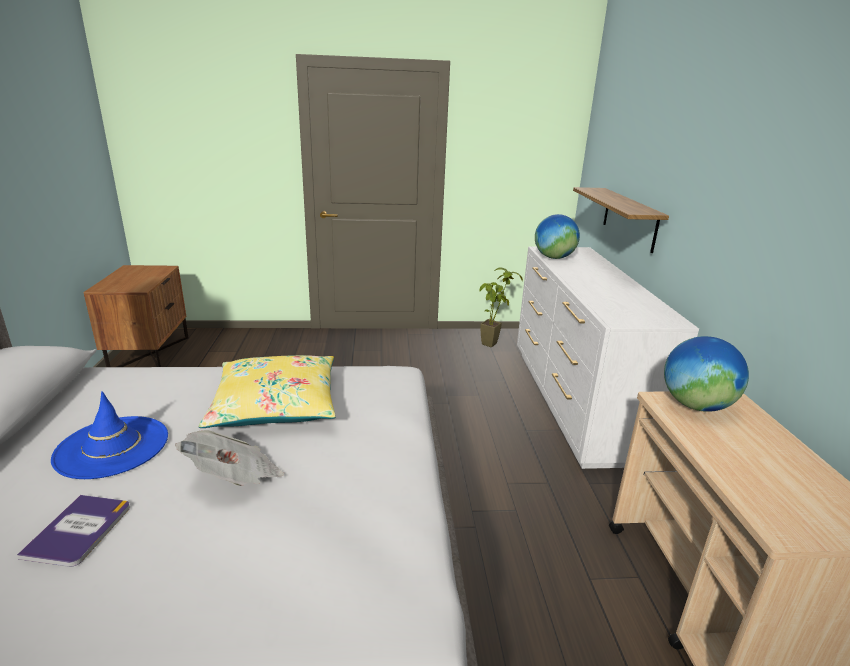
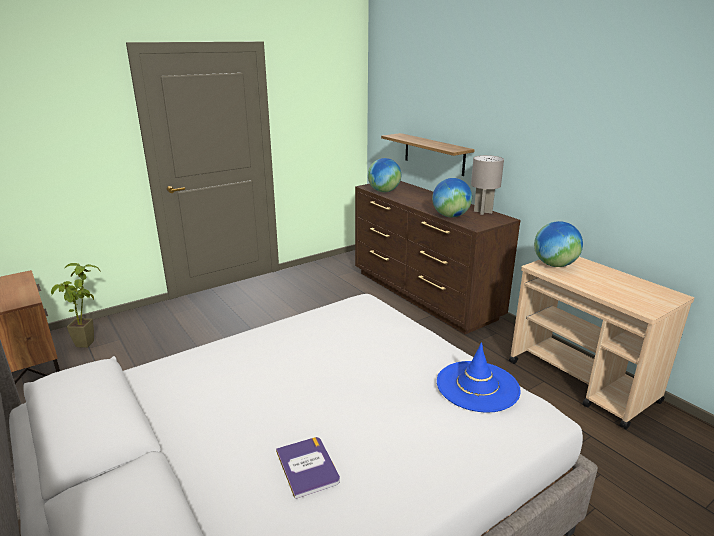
camera: 30 degrees left, 0 degrees up
(112, 447) = (240, 416): blue hat -> blue hat (477, 386)
(235, 478) = (359, 397): newspaper -> none
(275, 404) = (313, 346): yellow pillow -> none
(493, 343) = (332, 269): potted plant -> potted plant (90, 341)
(574, 402) = (424, 295): white dresser -> brown dresser
(597, 301) = (450, 216): none -> globe
(653, 306) = (482, 212): none -> grey table lamp

